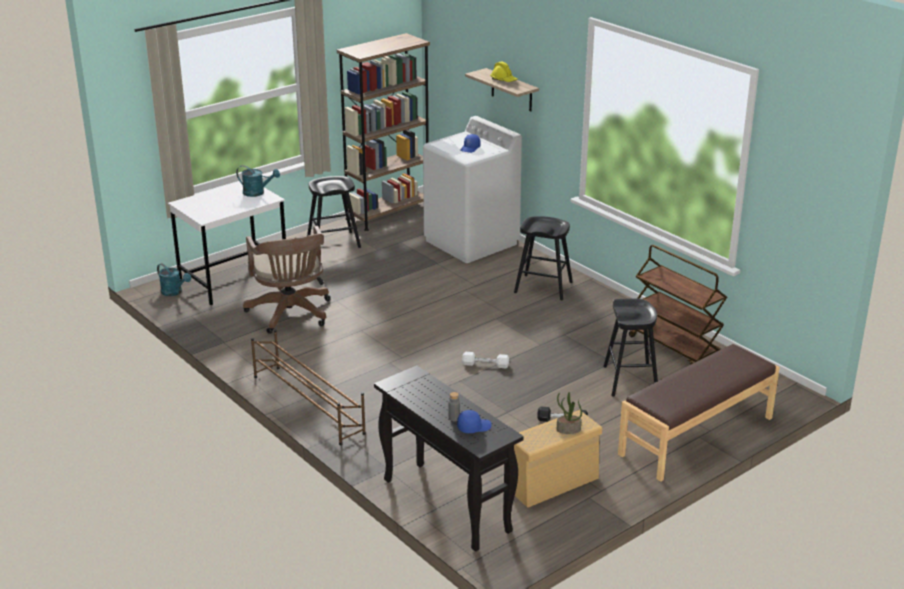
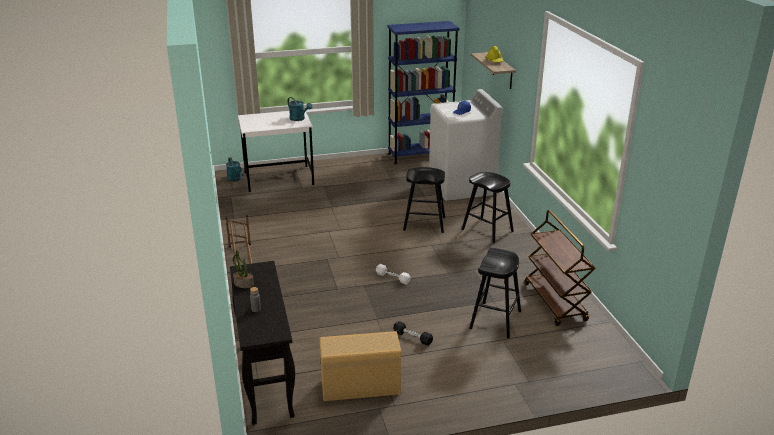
camera: 25 degrees right, 0 degrees up
(291, 315) = (292, 210): brown office chair -> none
(333, 243) = (365, 168): black stool -> black stool (424, 224)
(388, 214) = (420, 156): brown bookcase -> blue bookcase
(473, 427) = (263, 320): blue cap -> none
(568, 429) = (371, 345): potted plant -> potted plant (243, 284)
(697, 436) = (513, 383): brown bench -> none

